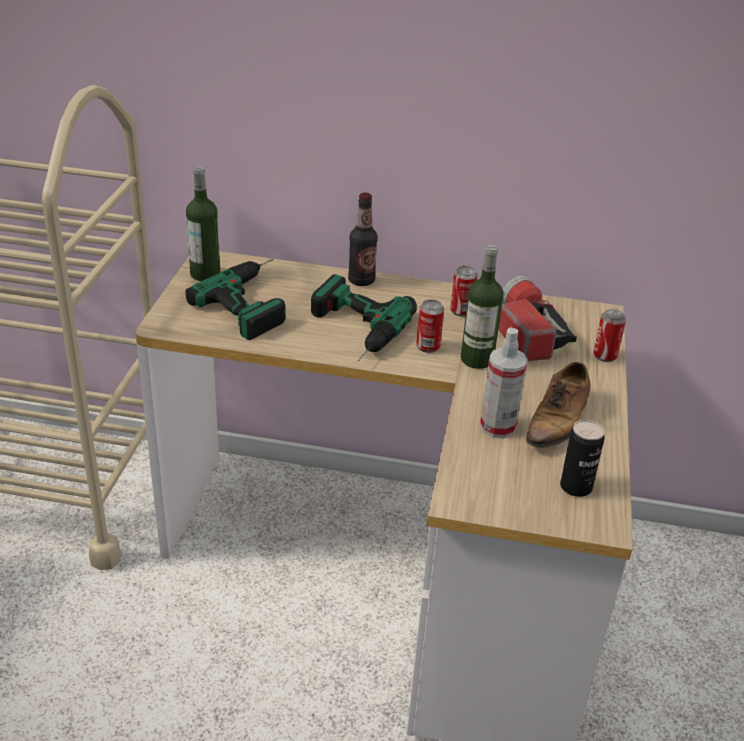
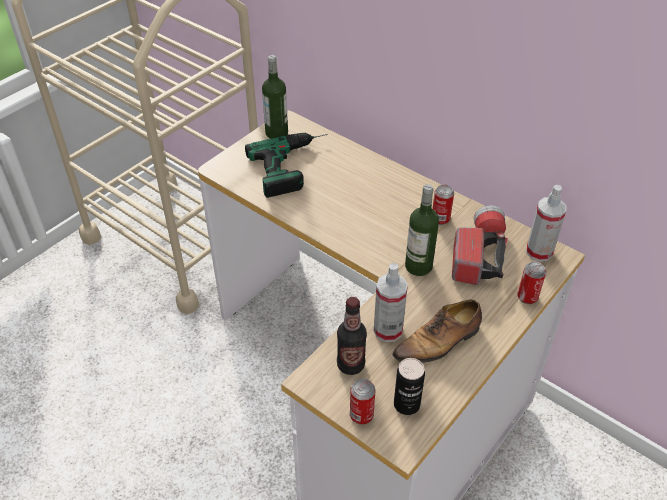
camera: 30 degrees right, 10 degrees up
(350, 330) = (343, 211): power drill -> none
(361, 281) = (383, 169): bottle -> bottle (350, 365)
(428, 347) = (389, 243): can -> can (361, 415)
(581, 314) = (539, 252): none -> spray bottle

